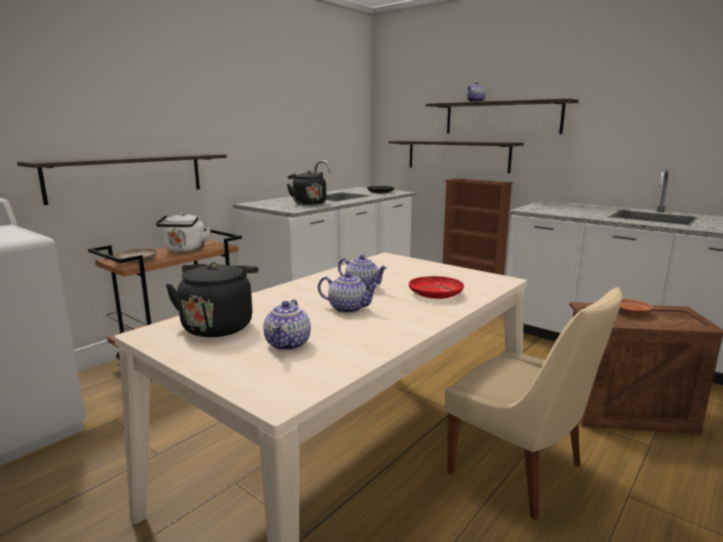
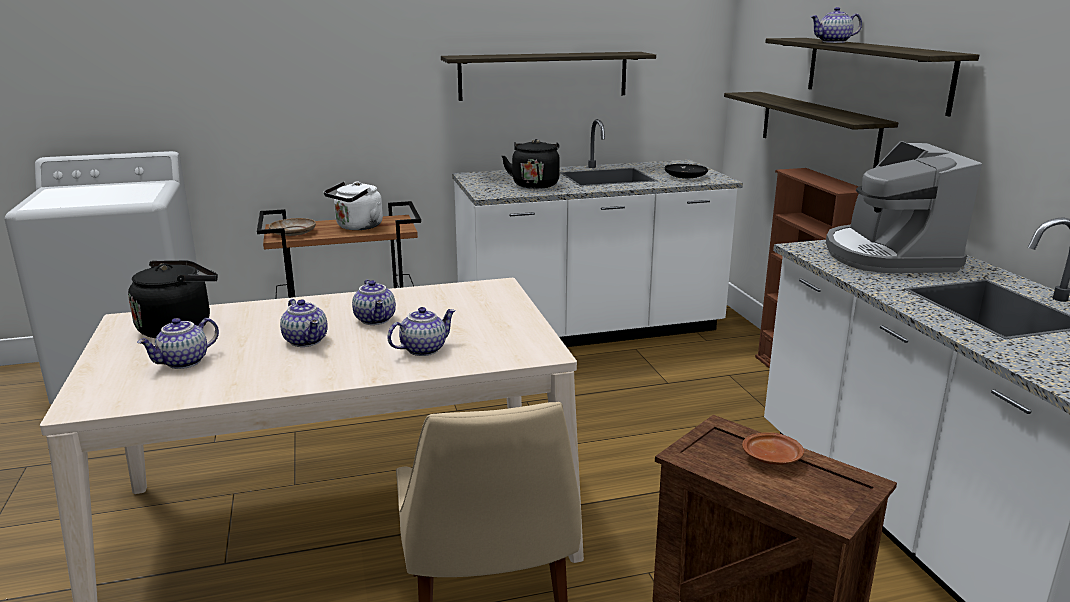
camera: 35 degrees right, 5 degrees up
(128, 176) = (314, 132): shelf -> shelf (543, 75)
(435, 294) = (423, 349): red plate -> teapot
(564, 208) = (887, 256): none -> coffee machine

